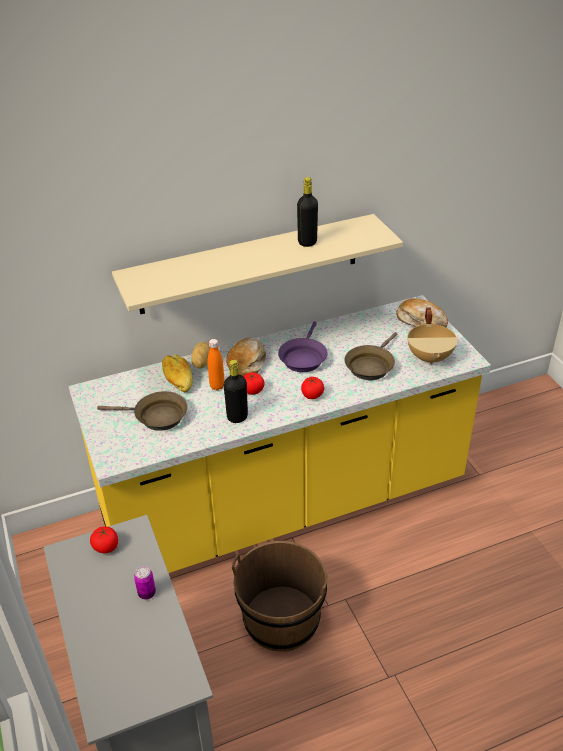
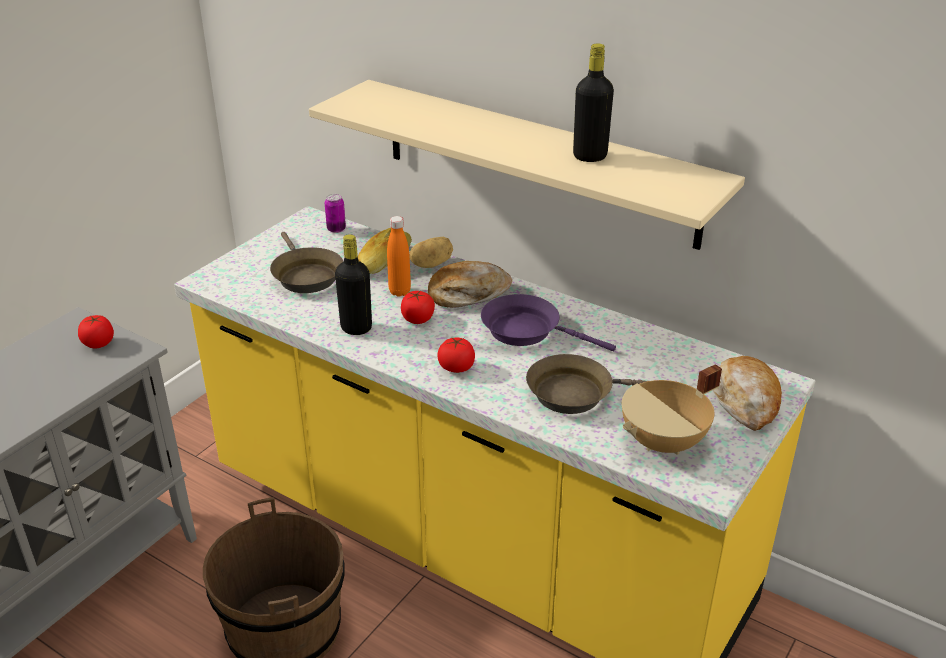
camera: 55 degrees right, 5 degrees down
(147, 593) = (44, 398): can -> can (336, 229)
(303, 357) = (527, 331): purple frying pan -> purple frying pan turned 45 degrees clockwise

